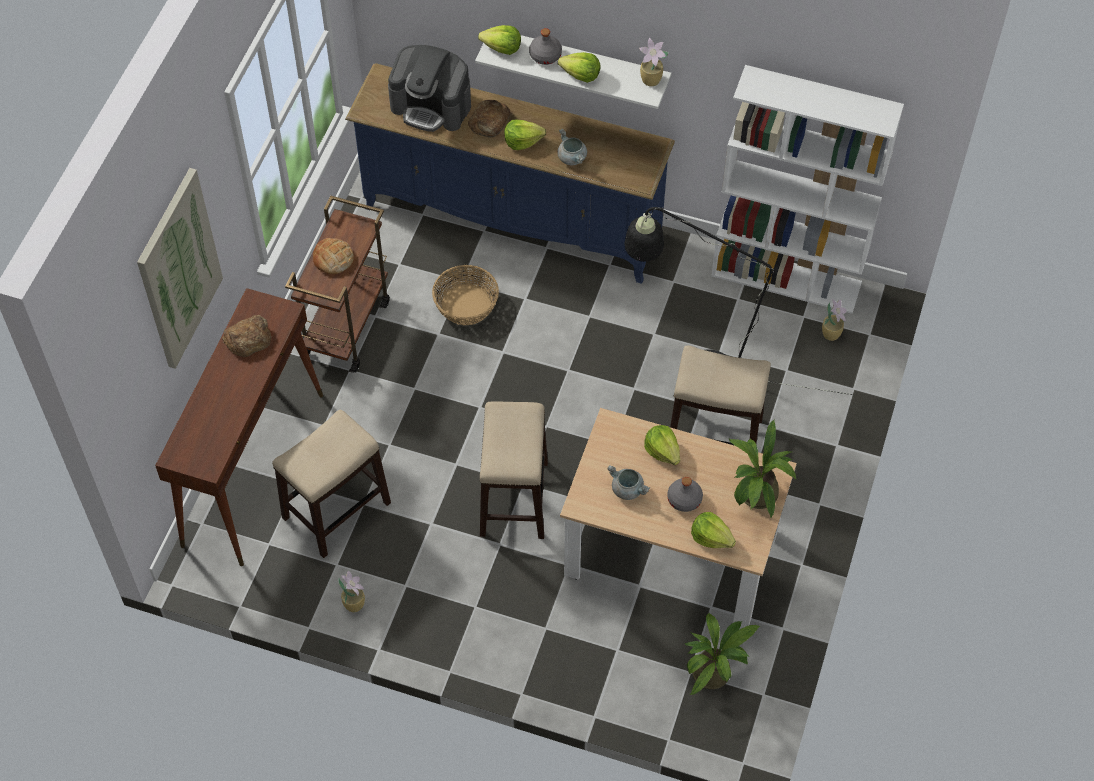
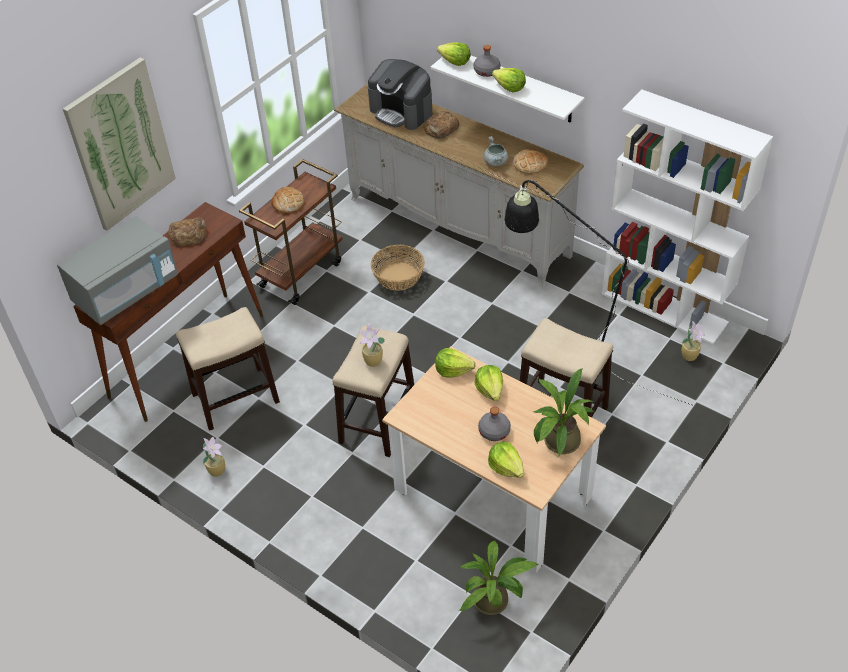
camera: 20 degrees right, 10 degrees down
(210, 431) = (126, 291): none -> grey microwave
(512, 222) = (457, 228): blue cabinet -> grey cabinet
(522, 141) = (461, 145): lettuce -> lettuce (453, 370)
(613, 153) = (530, 164): none -> bread
(628, 489) = (448, 412): grey cooking pot -> none
(651, 81) = (565, 100): potted plant -> potted plant (373, 362)

